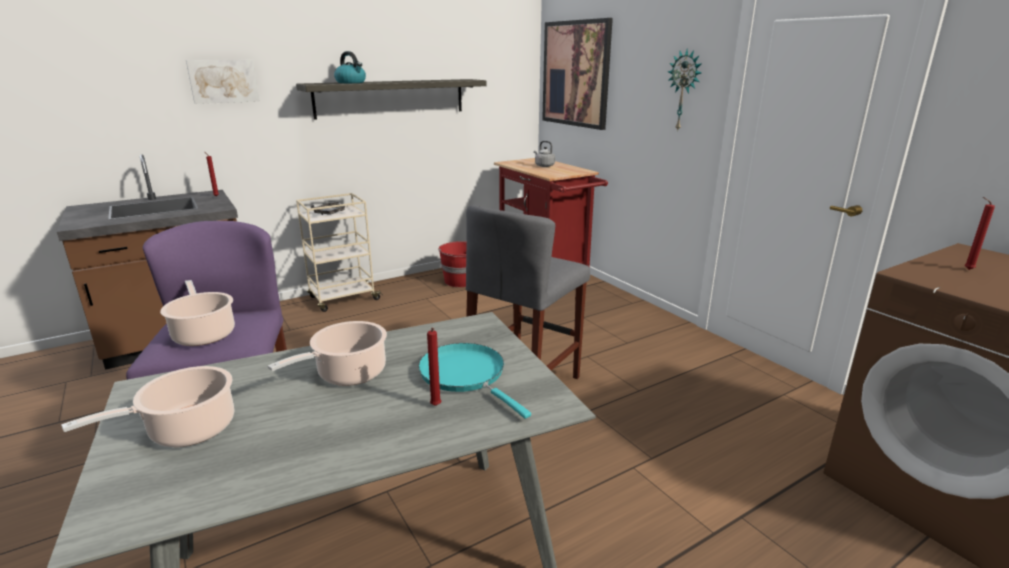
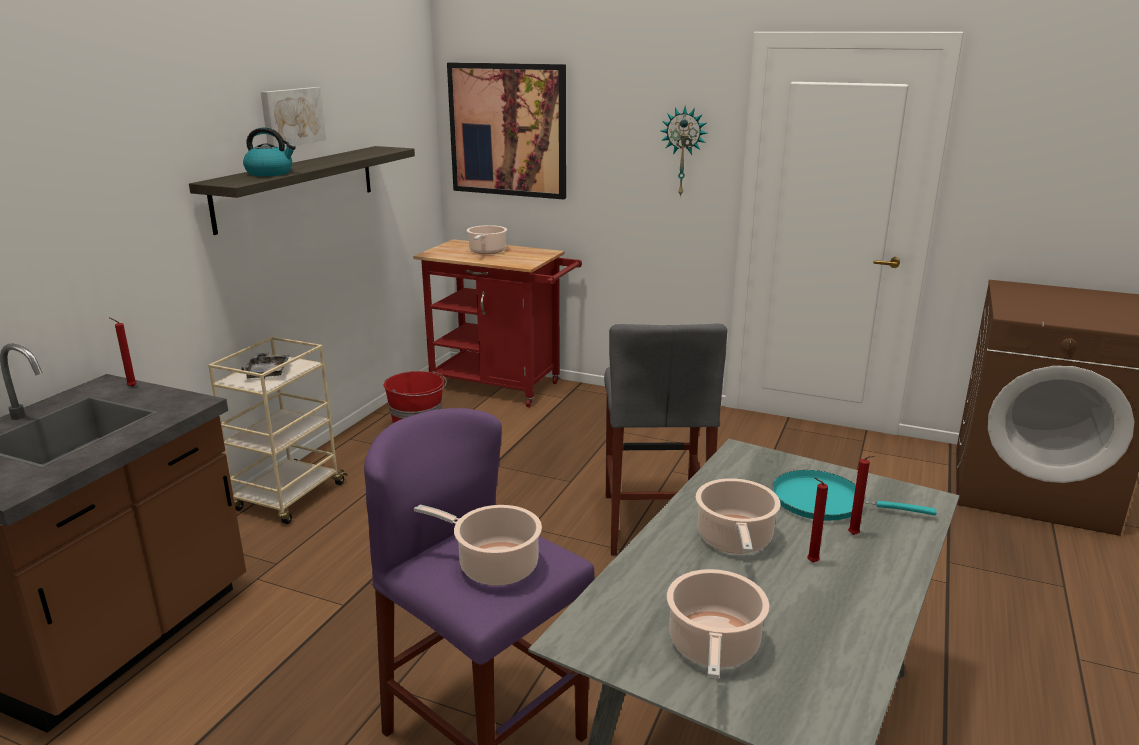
camera: 35 degrees left, 0 degrees up
(223, 81) = (95, 195): picture -> picture (291, 117)
(543, 166) = (486, 251): grey kettle -> cooking pot
(966, 269) = (1031, 302): red candle -> red candle (810, 562)

